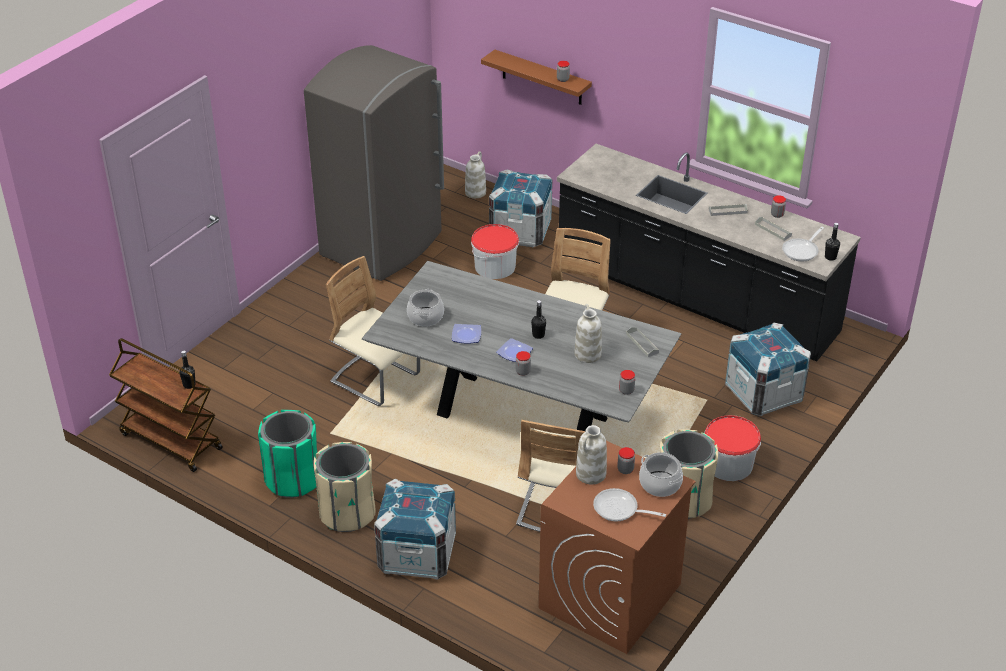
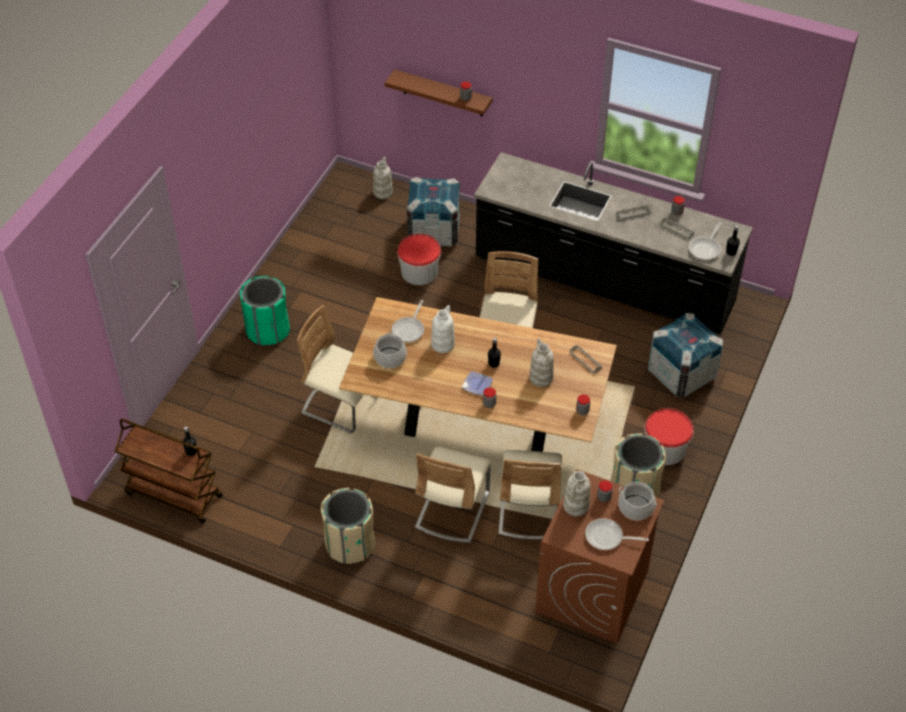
camera: 10 degrees left, 10 degrees up
(292, 480) = (293, 518): green trash can -> green trash can (267, 330)
(383, 245) = (312, 261): grey fridge -> none
(417, 554) = (420, 576): crate -> none
(454, 293) = (409, 329): none -> frying pan
(467, 336) = (431, 373): plate -> none
(470, 494) = (452, 510): none -> beige chair
(487, 311) = (443, 344): none -> white vase
(521, 416) = (478, 426): grey dining table -> brown dining table

